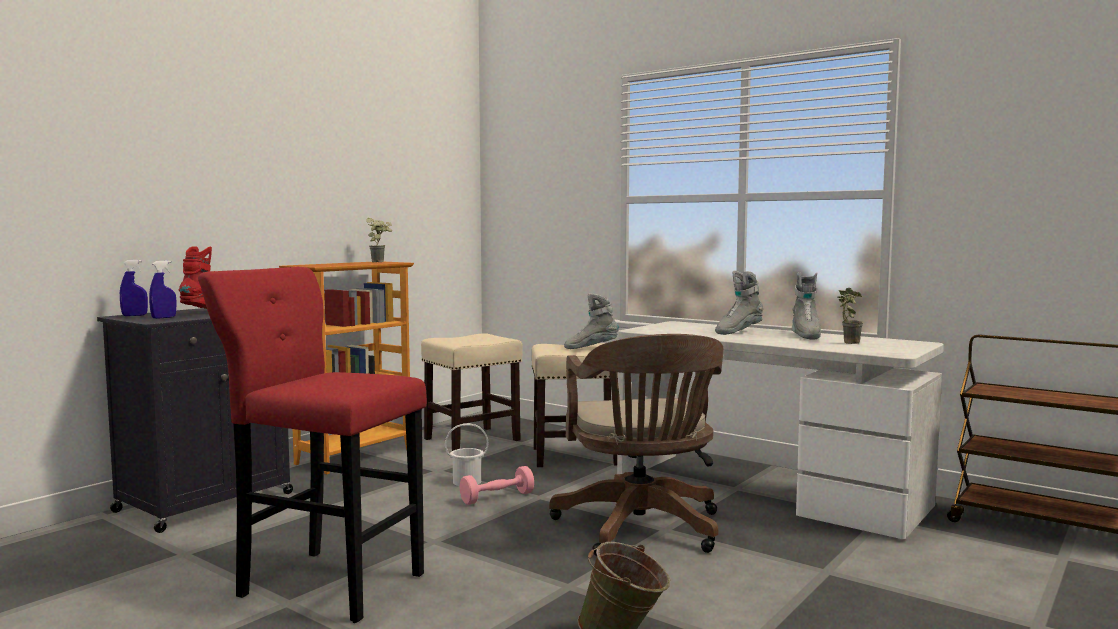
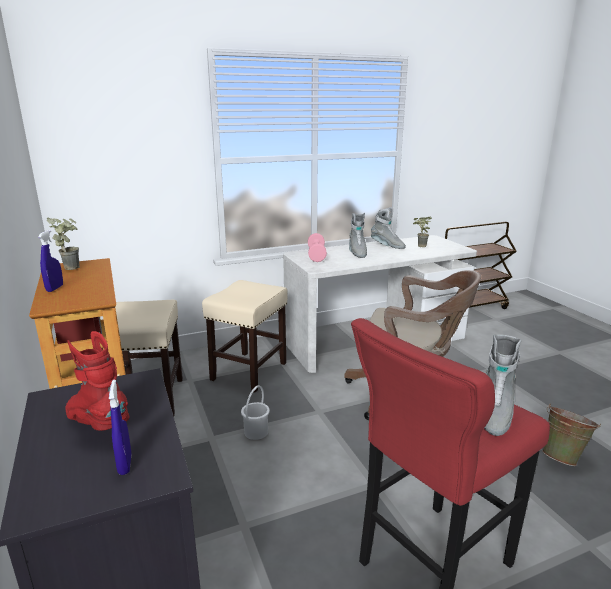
camera: 60 degrees left, 15 degrees up
(134, 315) = (49, 493): blue spray bottle -> blue spray bottle (55, 288)
(497, 498) = (305, 429): pink dumbbell -> pink dumbbell (316, 255)
(591, 348) = (251, 288): grey boot -> grey boot (493, 412)

